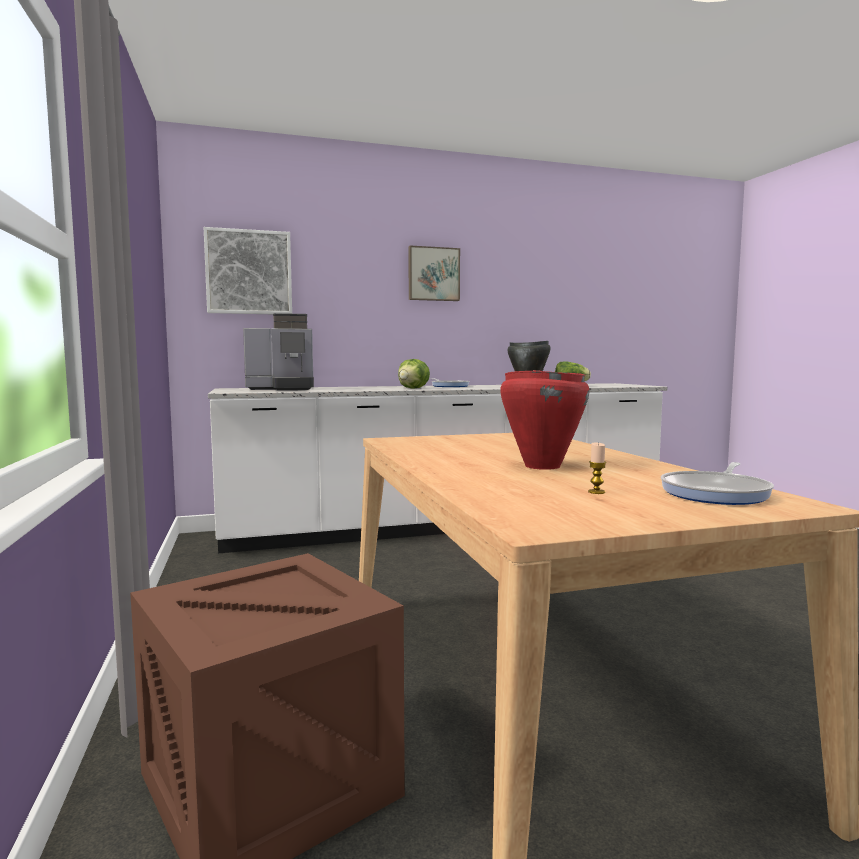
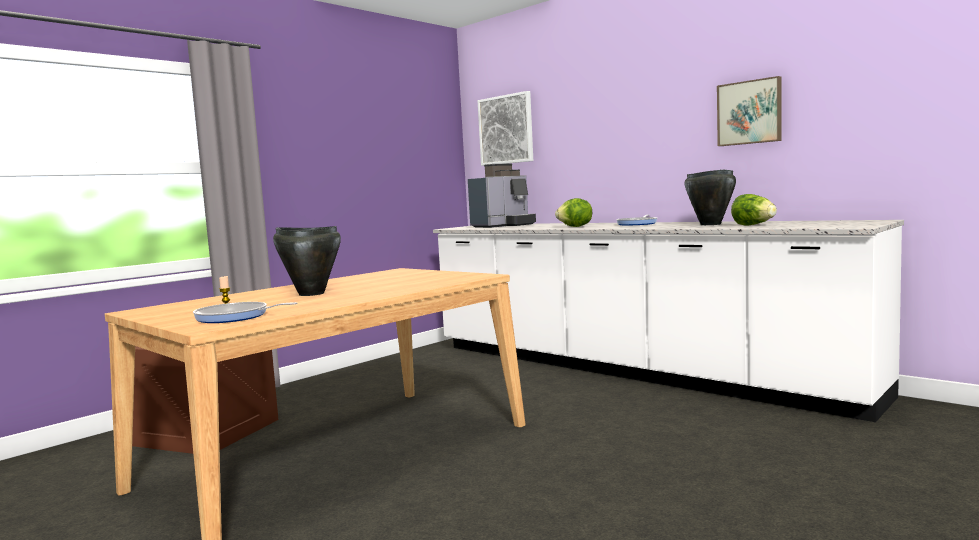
camera: 60 degrees right, 0 degrees up
(283, 389) = (504, 225): coffee machine -> coffee machine turned 90 degrees counterclockwise
(433, 274) = (646, 104): picture -> picture (749, 112)
(541, 466) = (311, 294): red cooking pot -> black cooking pot

